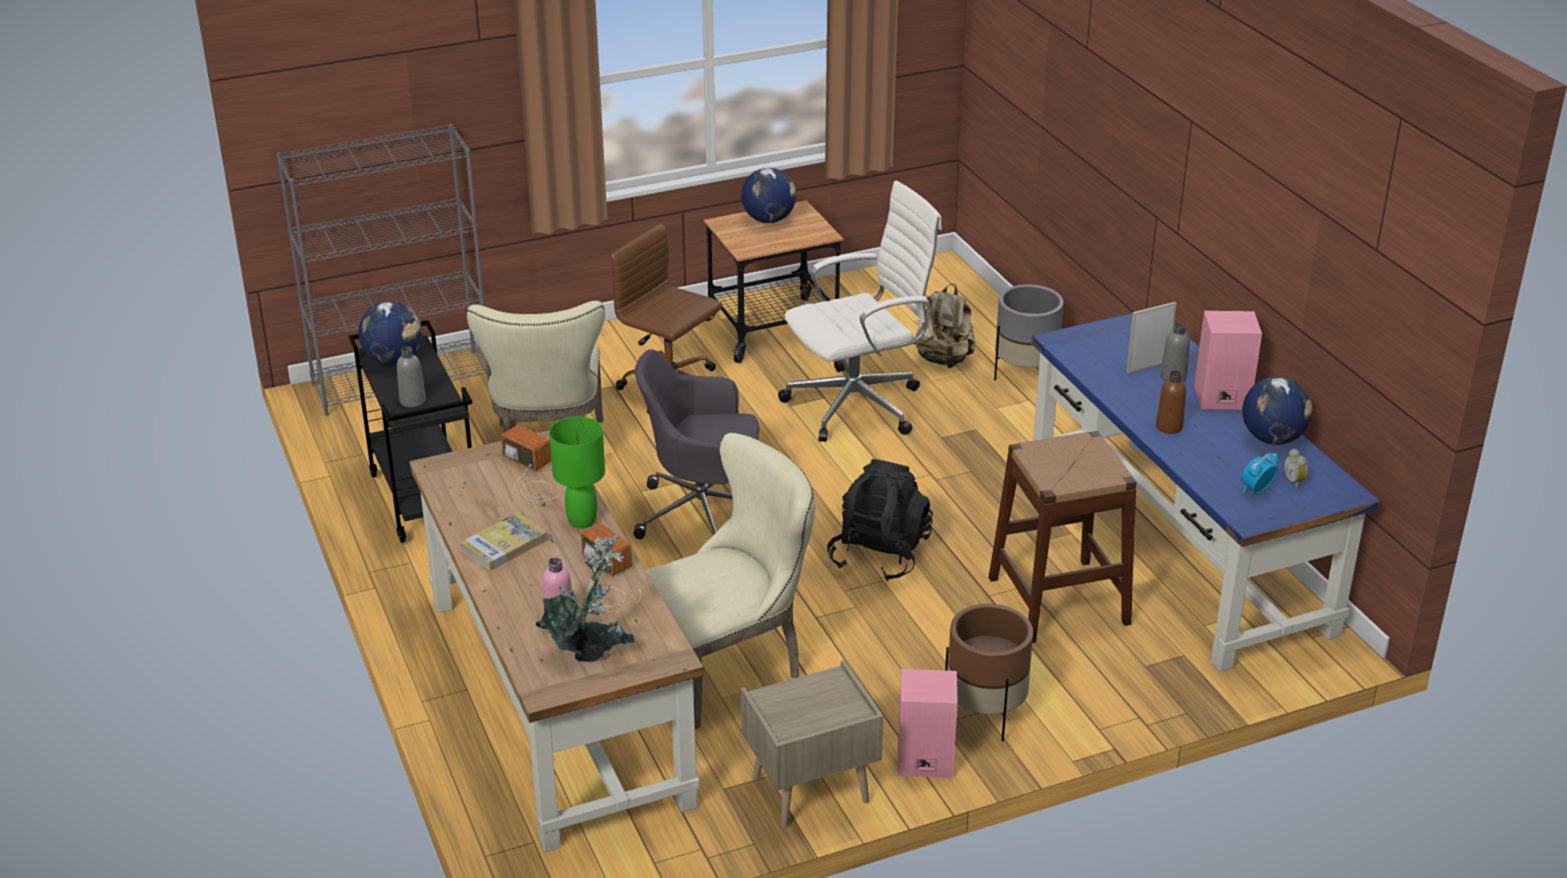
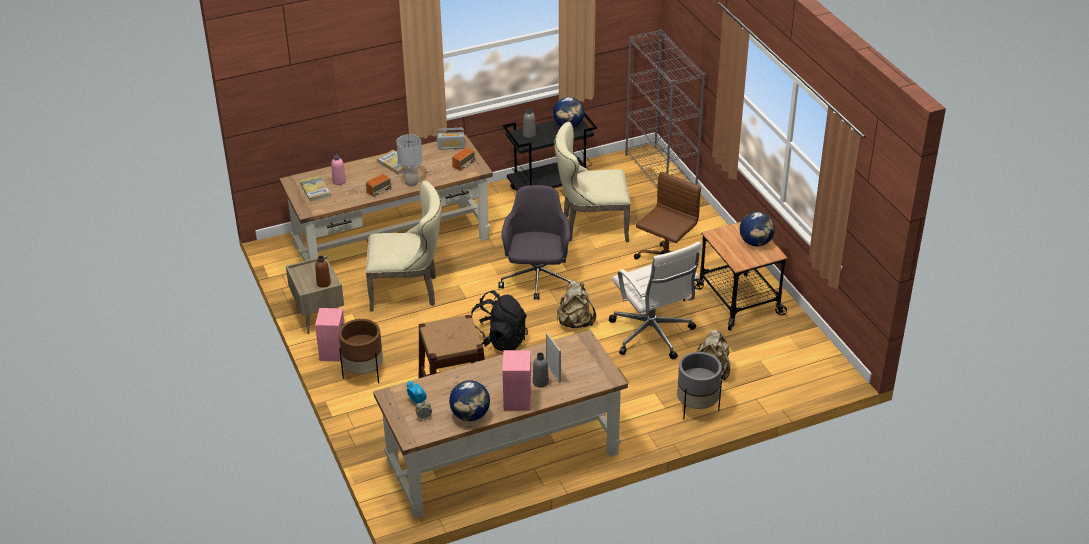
camera: 90 degrees right, 5 degrees up
(454, 476) = (451, 147): none -> radio
(582, 521) = (411, 183): green table lamp -> grey table lamp
(590, 651) = (315, 190): potted plant -> book
(729, 668) = (408, 291): beige chair -> beige chair turned 60 degrees counterclockwise
(826, 475) = (575, 322): none -> beige backpack
(1169, 427) = (485, 375): brown bottle -> brown bottle (323, 283)
(1178, 548) = (502, 459): blue desk -> brown desk

